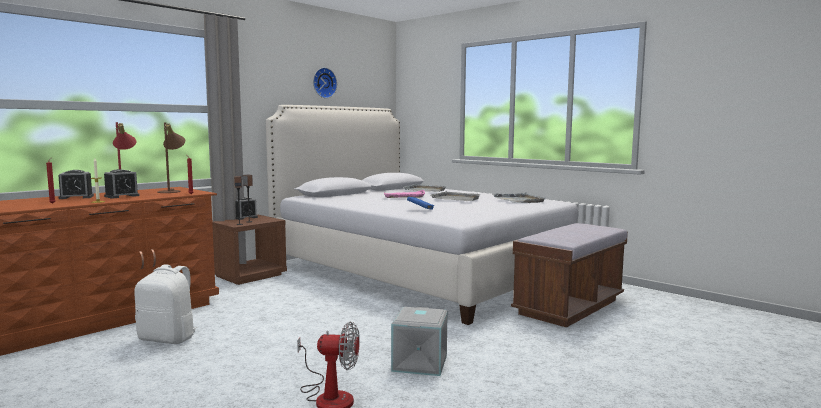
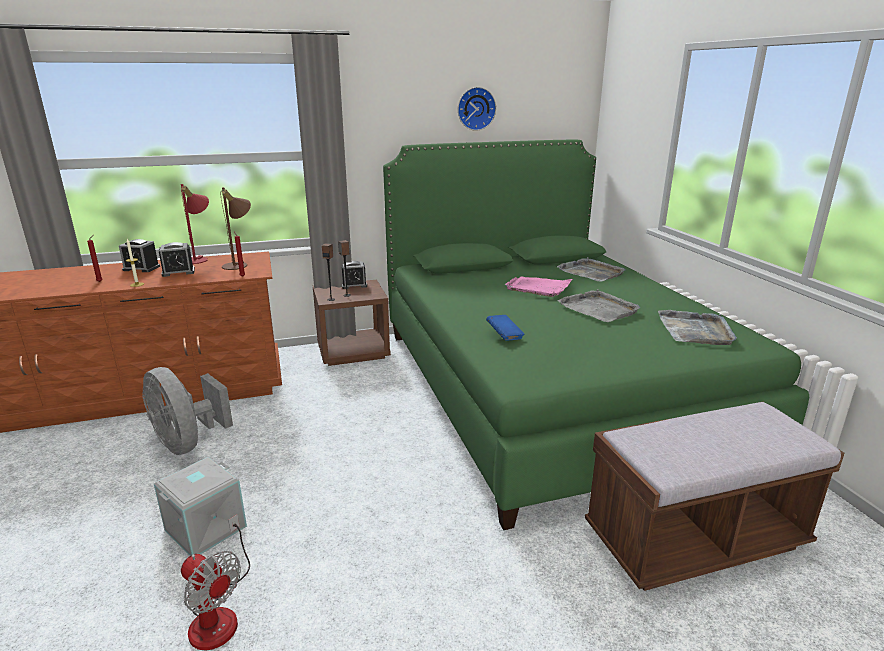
camera: 30 degrees right, 15 degrees up
(168, 338) = (188, 442): white backpack -> grey fan
(420, 270) = (548, 389): white bed -> green bed
(421, 363) = (370, 592): grey storage box -> grey storage box (206, 529)

